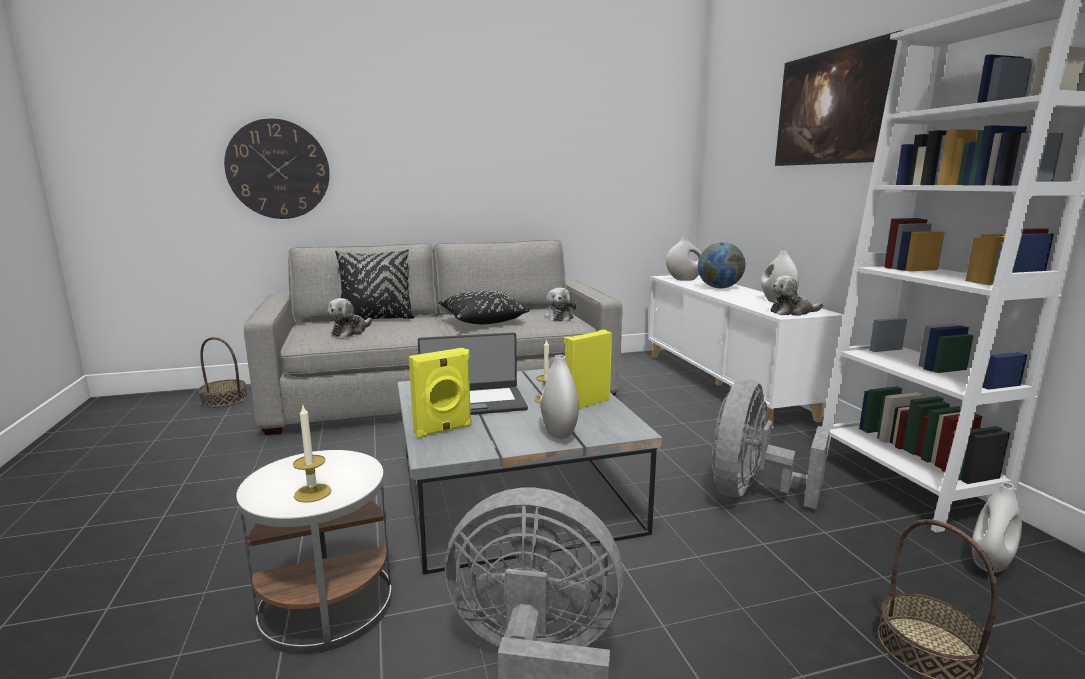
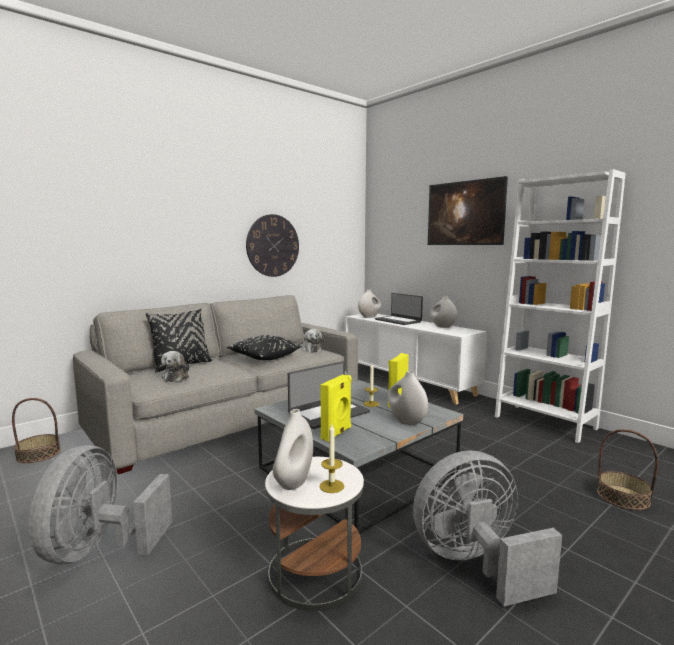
camera: 25 degrees left, 5 degrees down
(278, 169) = (78, 248): wall clock -> wall clock (273, 245)
(719, 288) = (398, 321): globe -> laptop
(752, 492) = (483, 441): grey fan -> grey fan (99, 549)
(792, 312) = (460, 332): plush toy -> none
(990, 563) = (609, 452): white vase -> white vase (294, 482)

